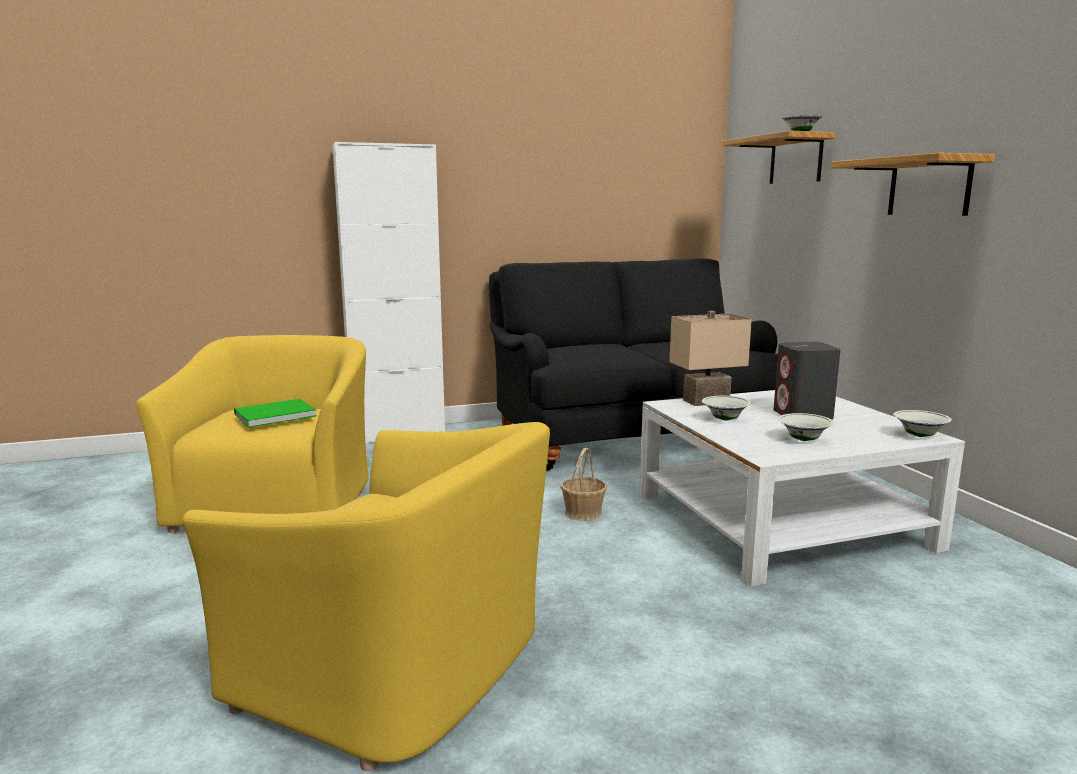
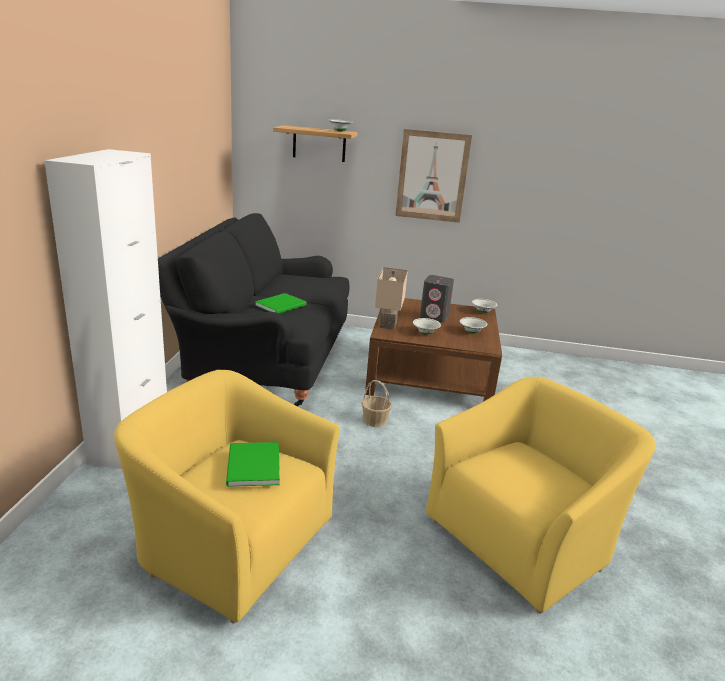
camera: 65 degrees left, 10 degrees up
(605, 349) = (282, 305): none -> green book
(780, 520) = (430, 375): white coffee table -> brown coffee table
(929, 187) = (432, 176): shelf -> picture

